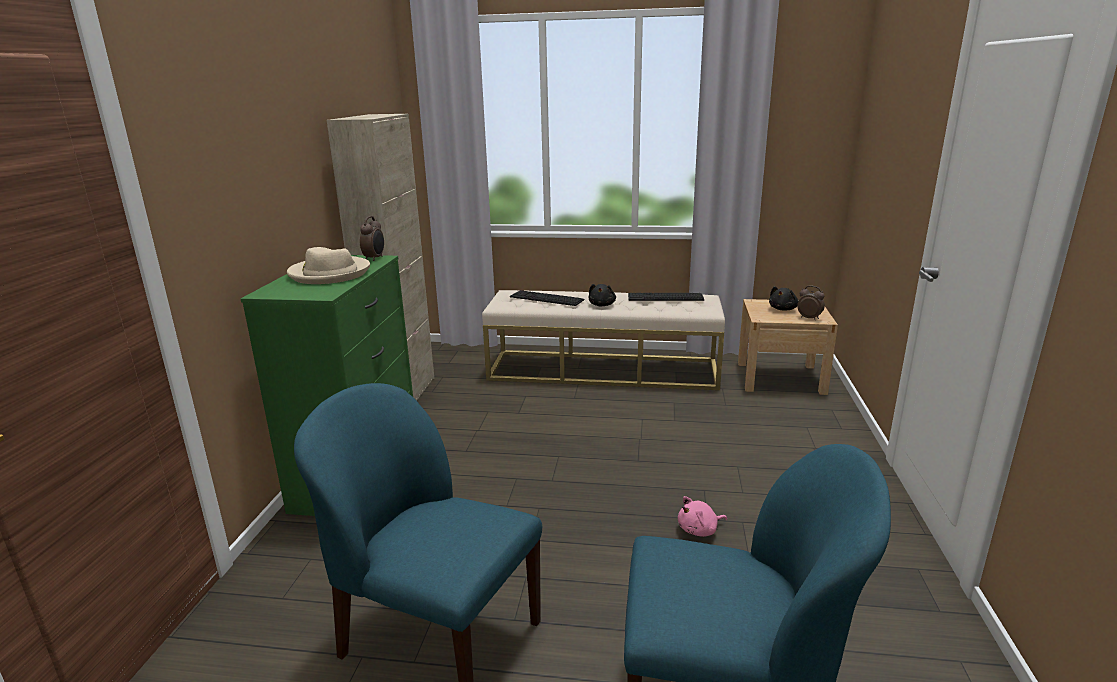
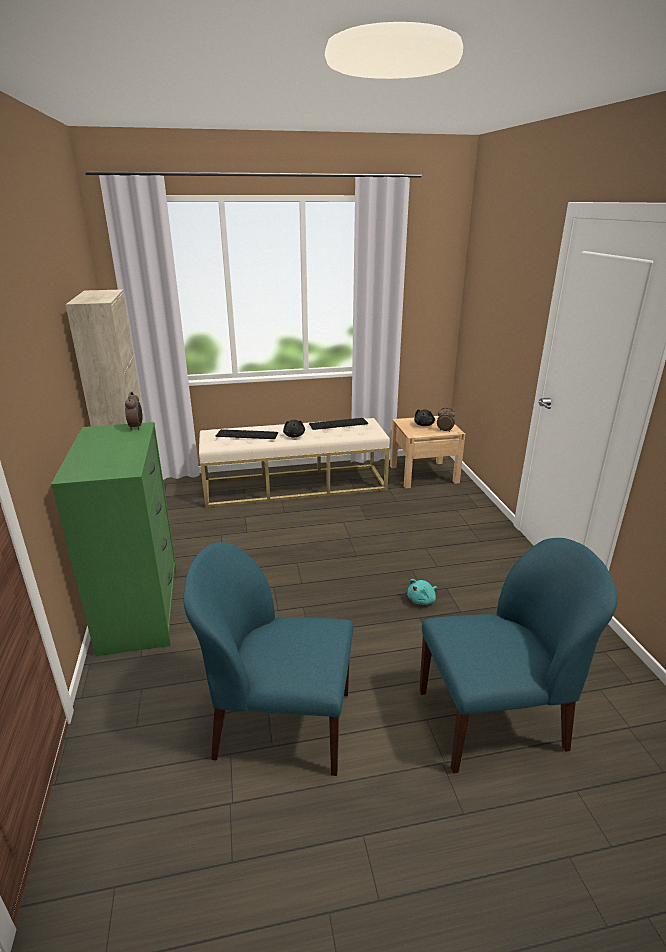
camera: 20 degrees left, 5 degrees up
(329, 274) = (110, 448): beige hat -> none
(699, 530) = (422, 600): pink plush toy -> turquoise plush toy

